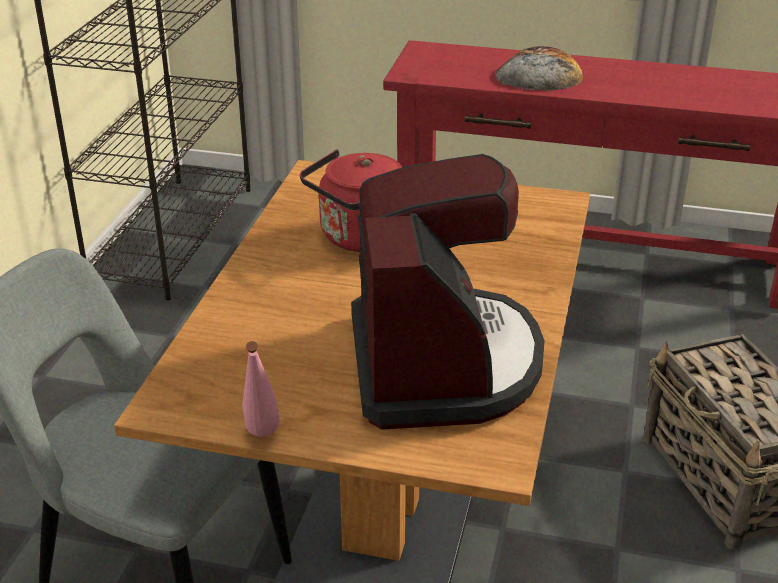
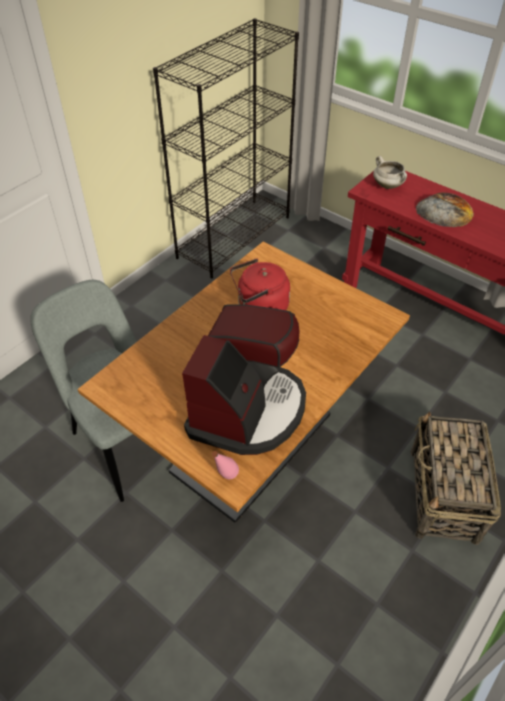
camera: 25 degrees right, 15 degrees up
(262, 440) = (134, 423): pink bottle -> pink bottle (225, 481)
(437, 63) = (388, 186): none -> white cooking pot

